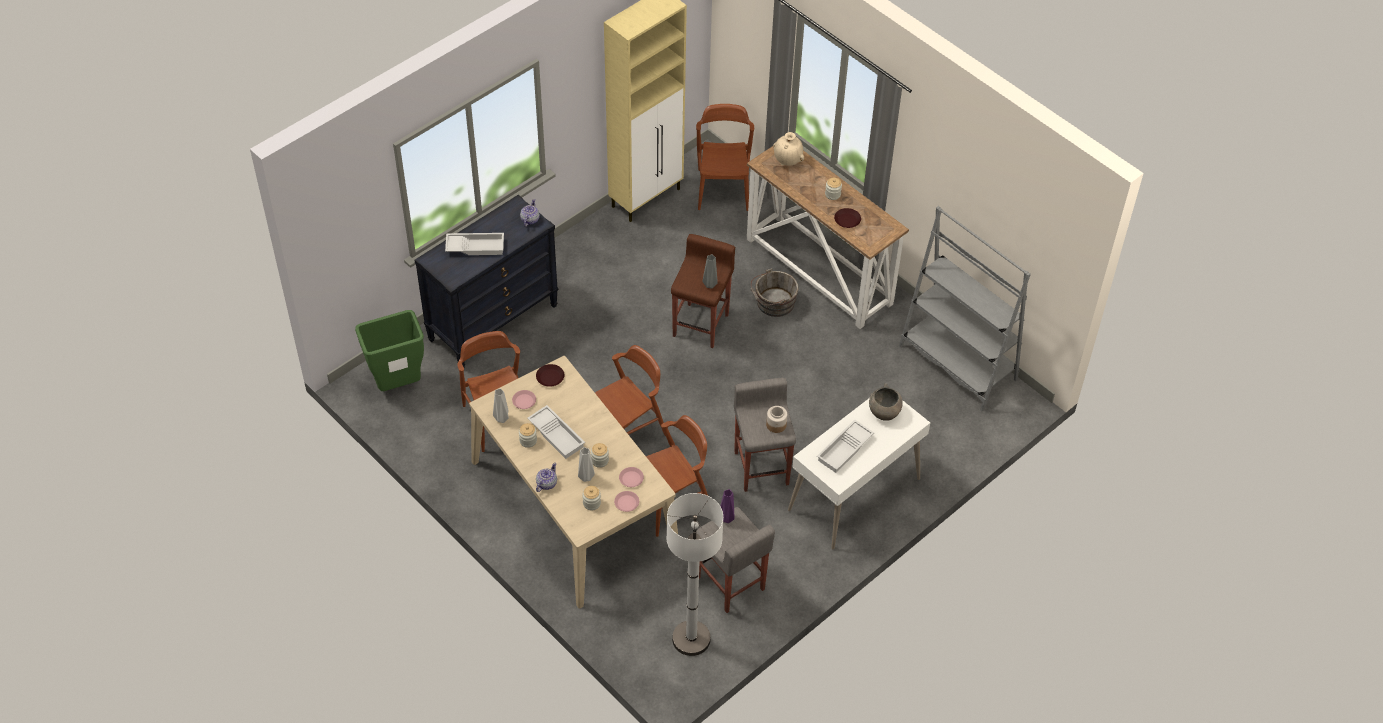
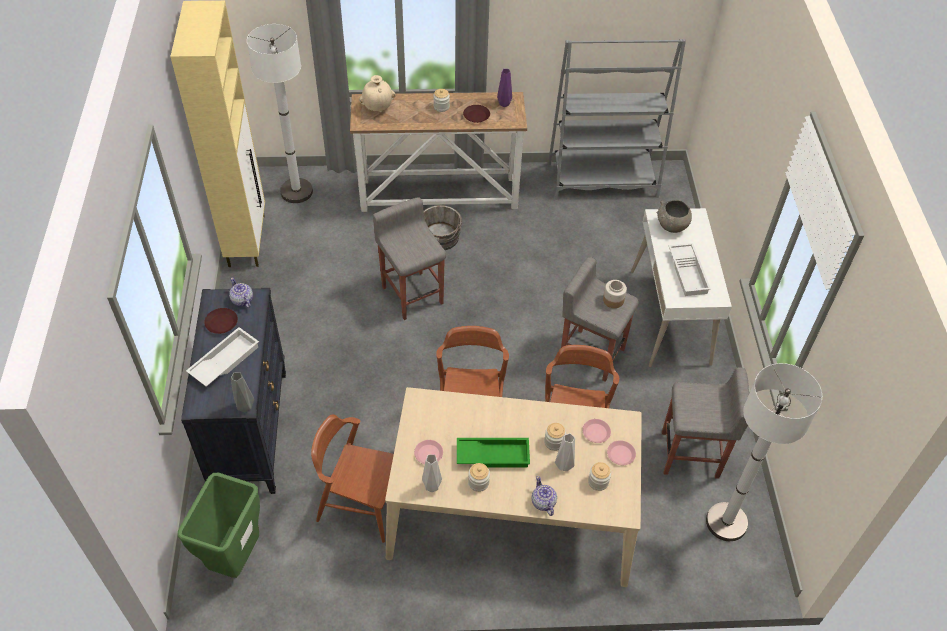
camera: 50 degrees left, 0 degrees up
(550, 377) = (421, 415): brown plate -> brown plate (222, 323)
(557, 434) = (493, 454): white tray -> green tray
(701, 324) = (412, 294): brown stool -> grey stool
(709, 285) = (425, 244): grey vase -> grey vase (244, 407)
(723, 189) = (296, 191): brown chair -> white floor lamp
(726, 518) = (683, 397): purple vase -> purple vase (503, 104)

